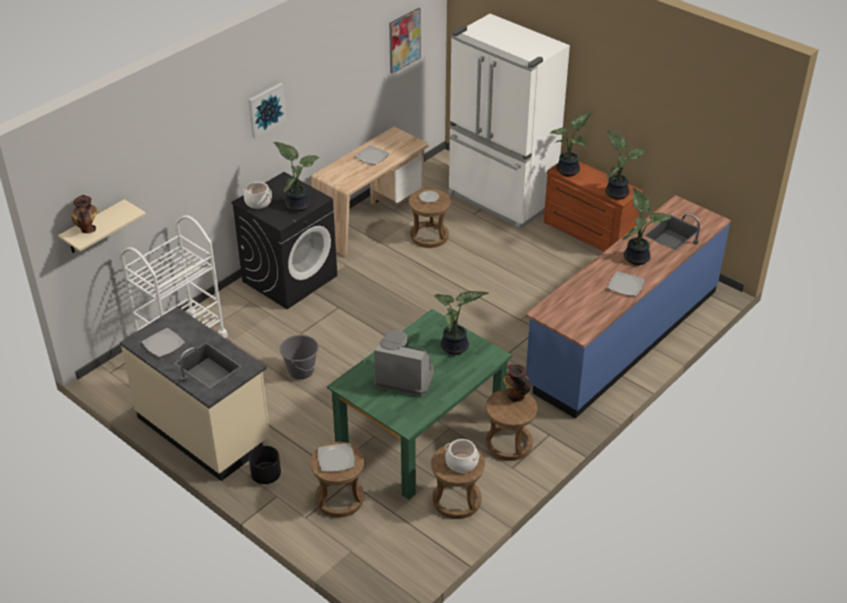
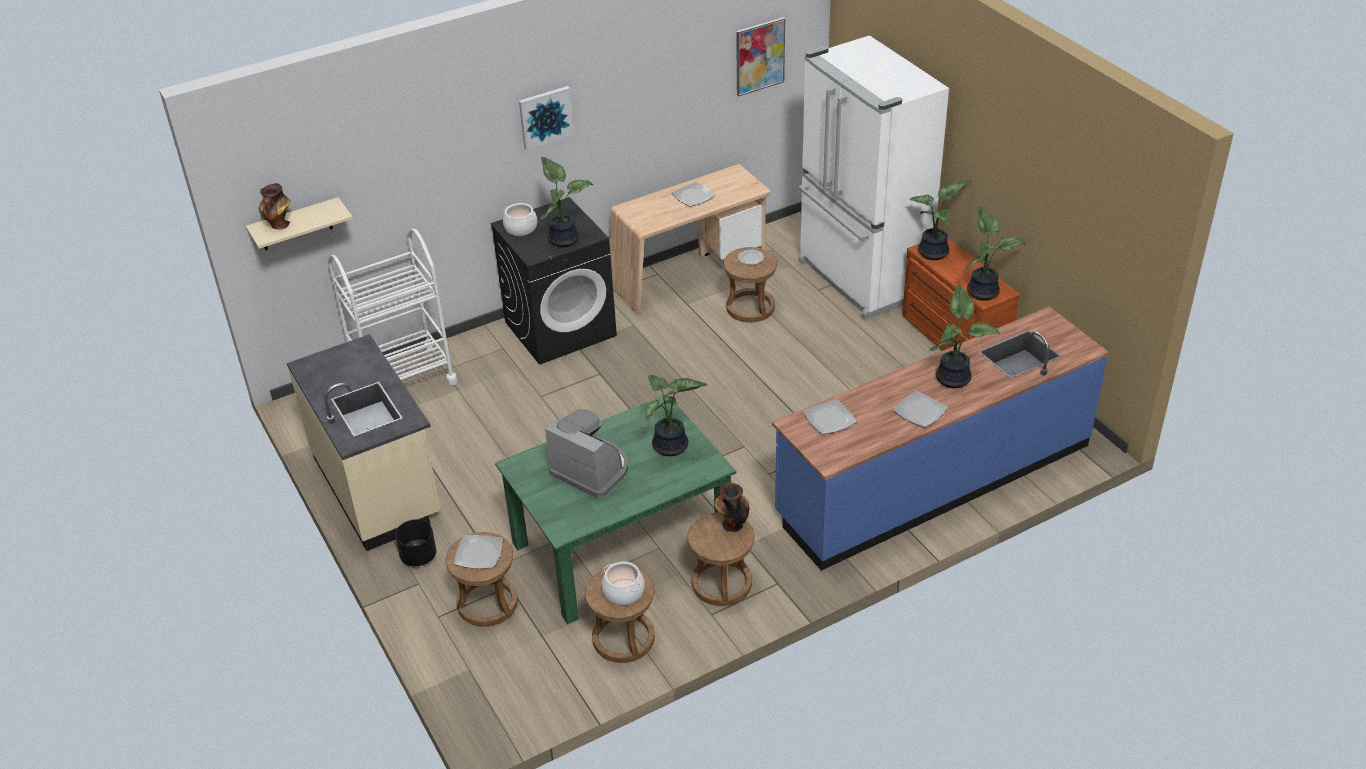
camera: 20 degrees right, 0 degrees up
(164, 344) = (332, 375): plate -> plate (830, 419)
(301, 371) = (518, 441): grey bucket -> none

